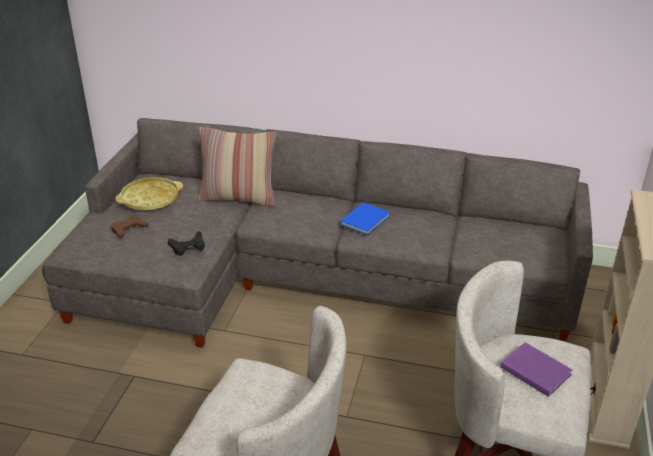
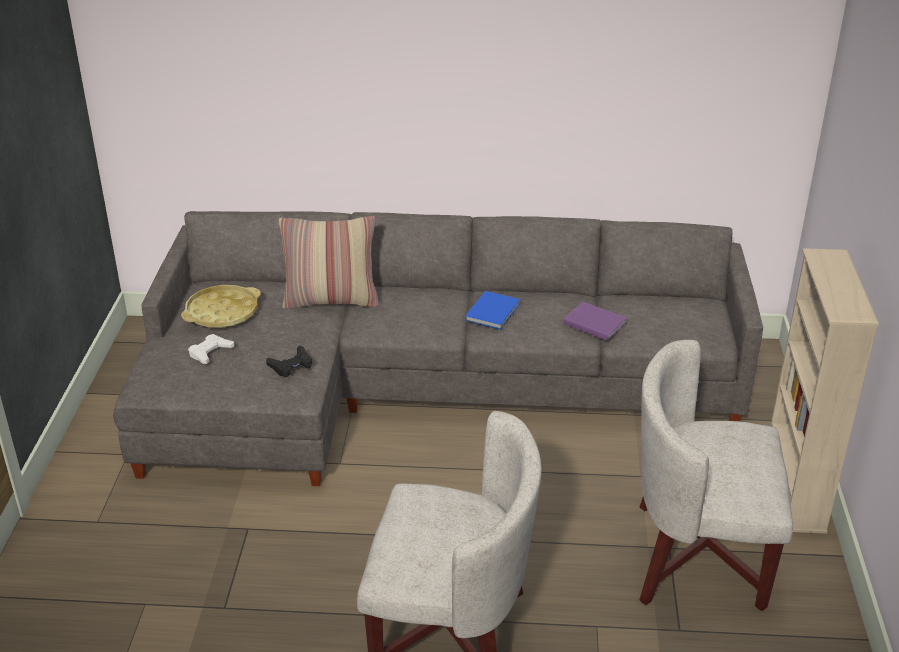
camera: 10 degrees left, 0 degrees up
(129, 229) = (210, 352): brown game controller -> white game controller
(534, 369) = (726, 455): purple book -> purple book (593, 322)

